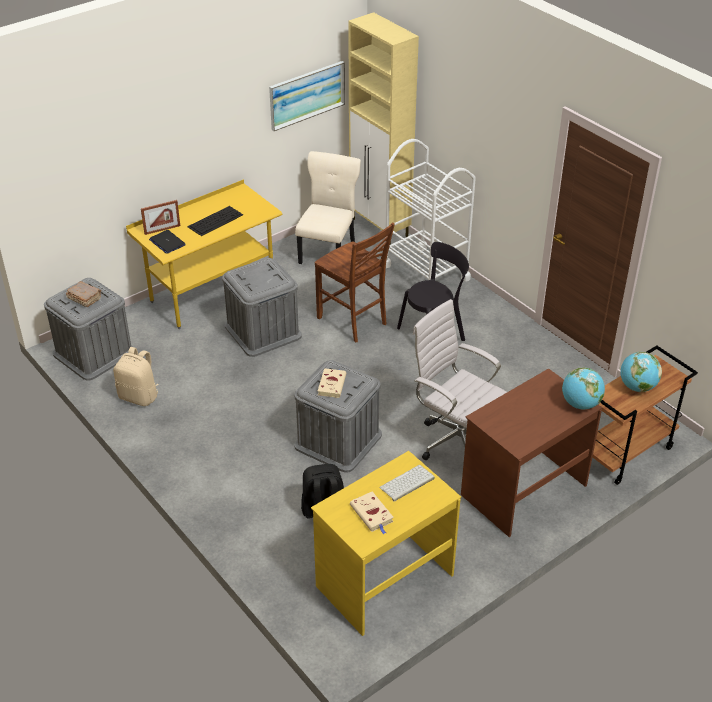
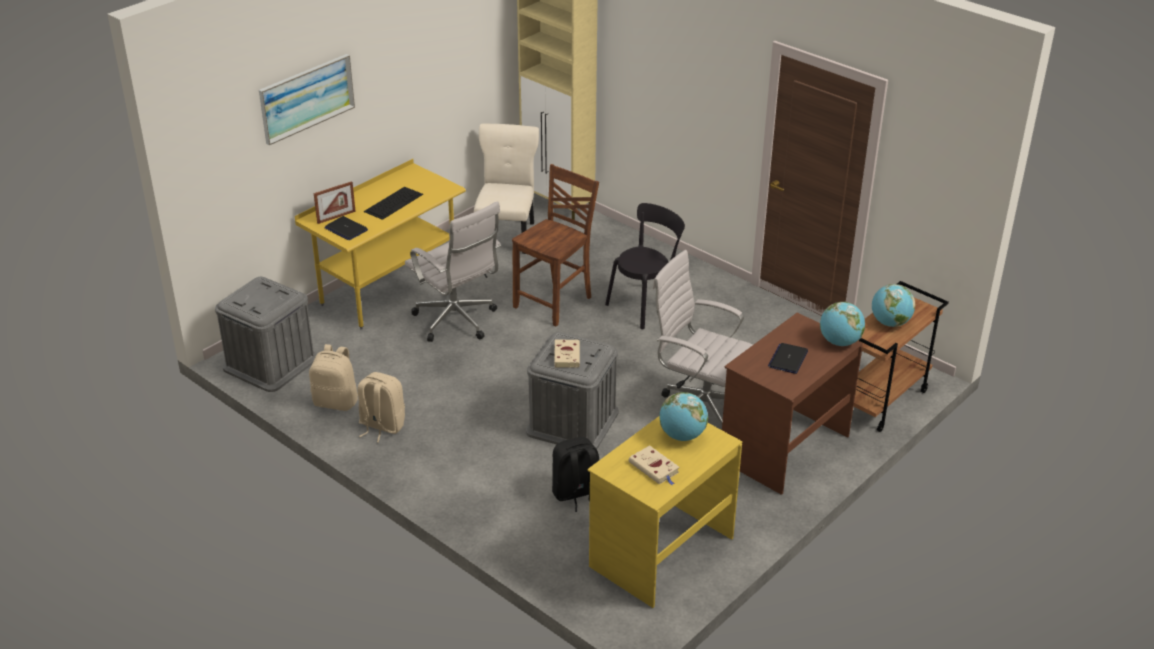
camera: 10 degrees left, 5 degrees down
(84, 299) = (262, 298): brown book -> none
(171, 424) = (381, 426): none -> beige backpack
(263, 331) = (457, 322): grey storage box -> white office chair
(307, 95) = (474, 60): picture -> picture (306, 98)
(353, 321) = (555, 302): brown chair -> brown chair turned 90 degrees counterclockwise
(407, 484) = (682, 435): keyboard -> globe
(425, 272) = (621, 246): white cart -> none
(527, 416) = (788, 359): none -> laptop

